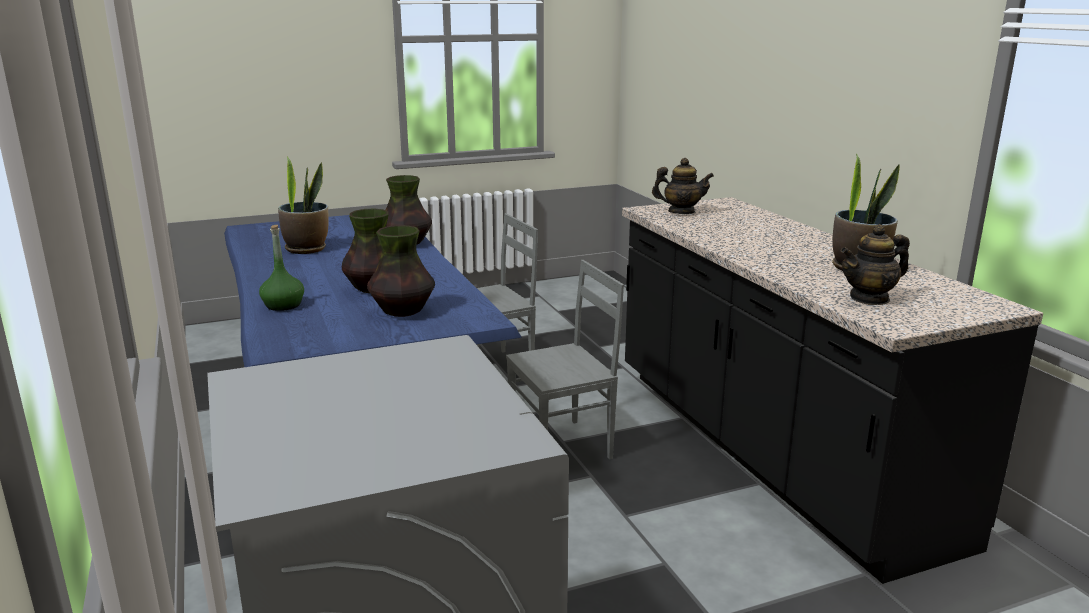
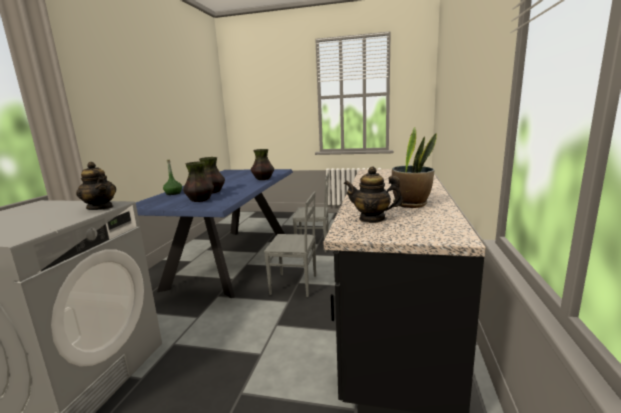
camera: 35 degrees right, 5 degrees down
(306, 249) = (227, 178): potted plant -> none
(681, 212) = (382, 172): teapot -> teapot (100, 208)

